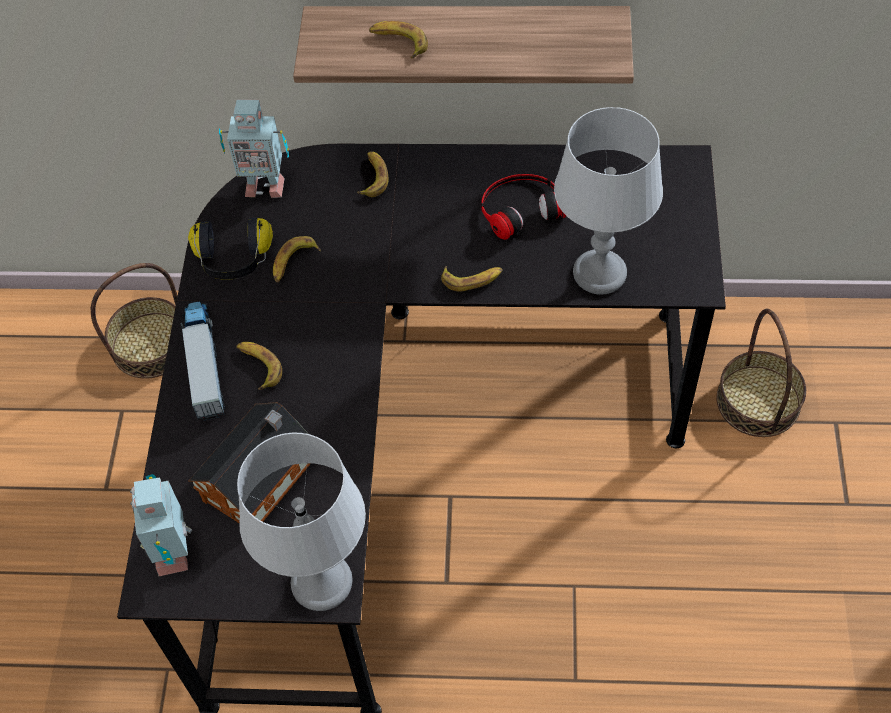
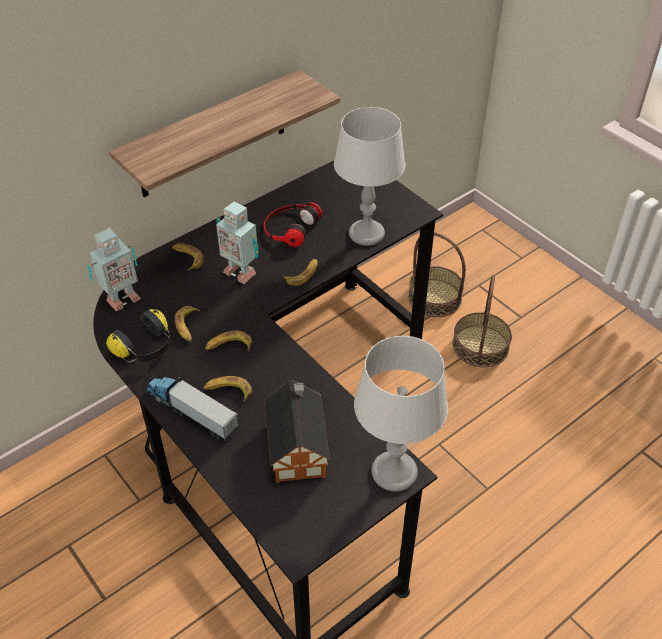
camera: 45 degrees left, 10 degrees down
(151, 345) = (51, 493): basket -> basket (480, 346)
(176, 551) = (289, 520): toy robot -> toy robot (240, 271)
(398, 42) = (192, 140): banana -> banana (228, 346)

